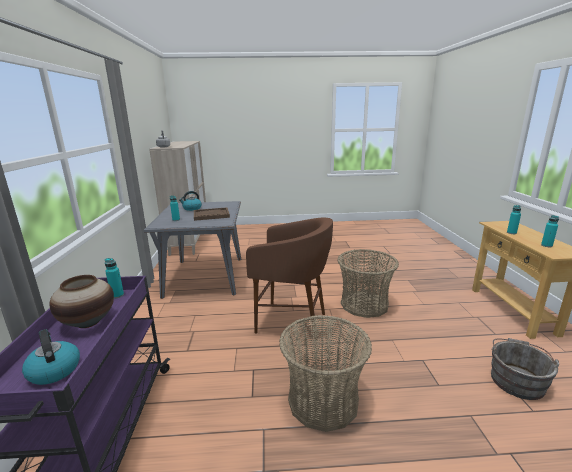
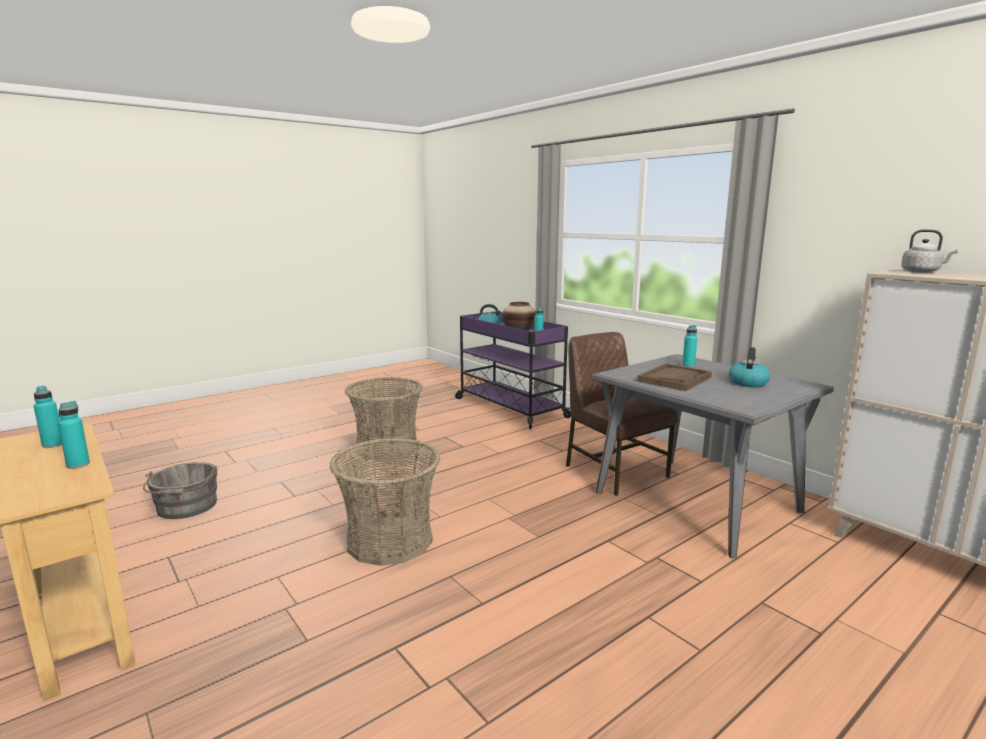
camera: 145 degrees right, 5 degrees down
(200, 303) = (614, 471): none -> brown chair
(292, 322) = (473, 486): brown stool -> none

